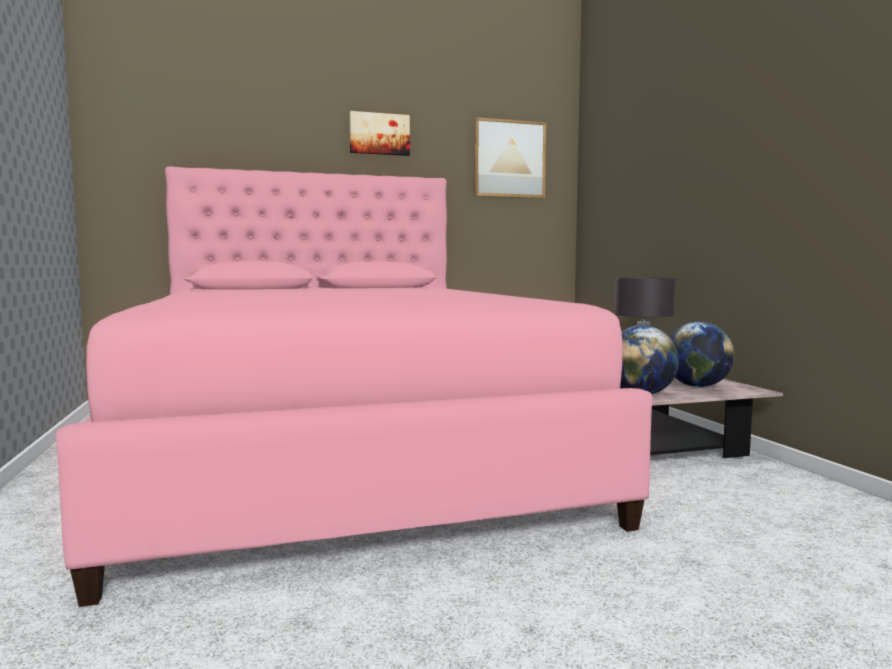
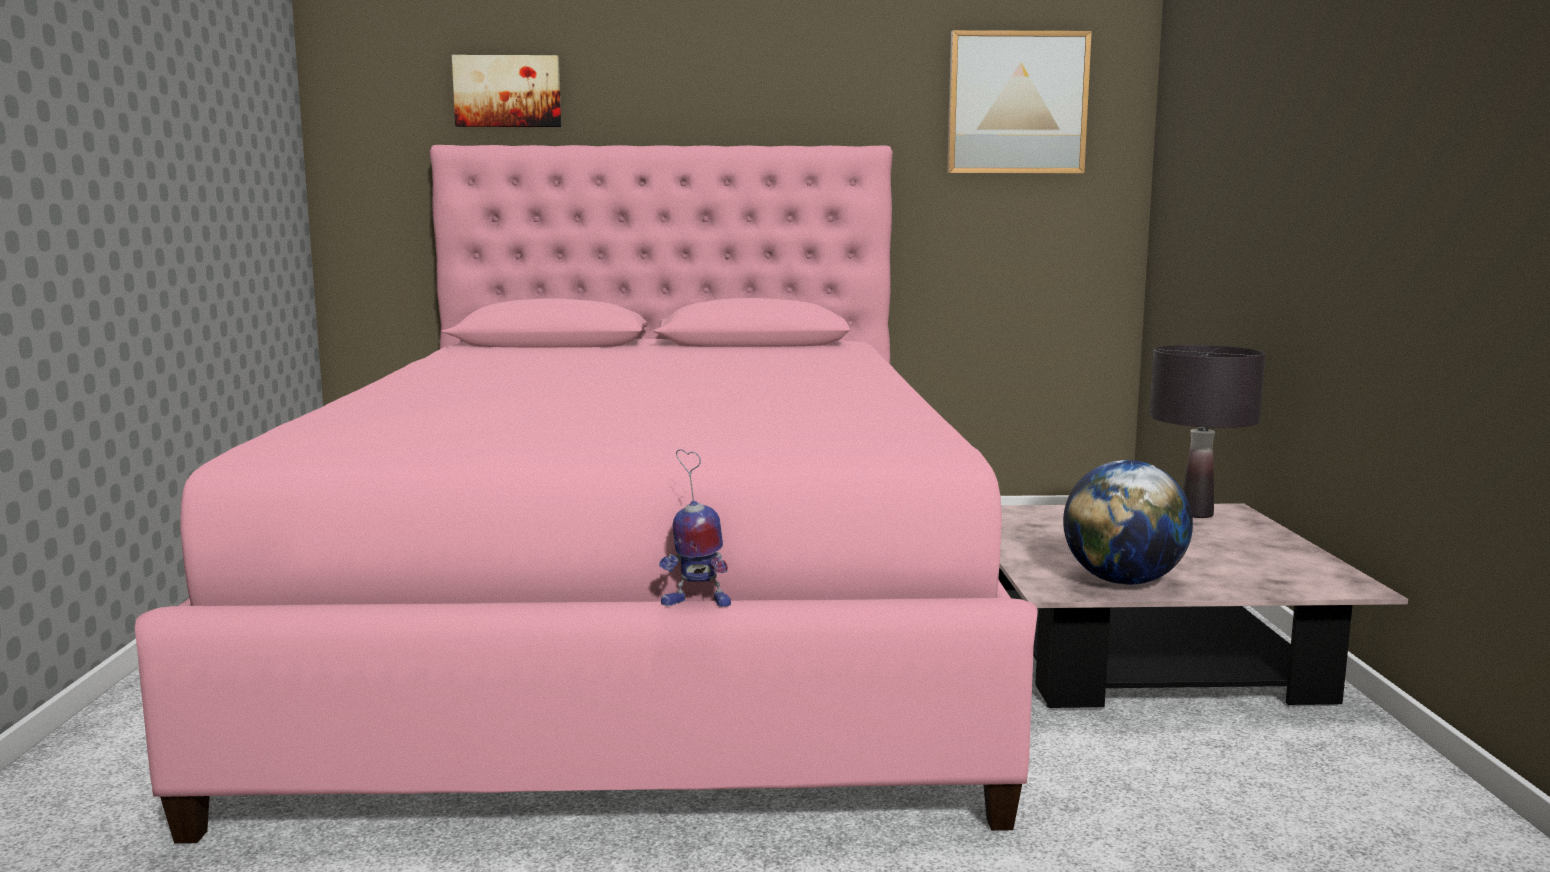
camera: 15 degrees right, 5 degrees up
(379, 134) = (778, 71): picture -> picture (507, 91)
(457, 399) = (695, 603): none -> toy robot
(697, 386) = (1252, 569): globe -> none

